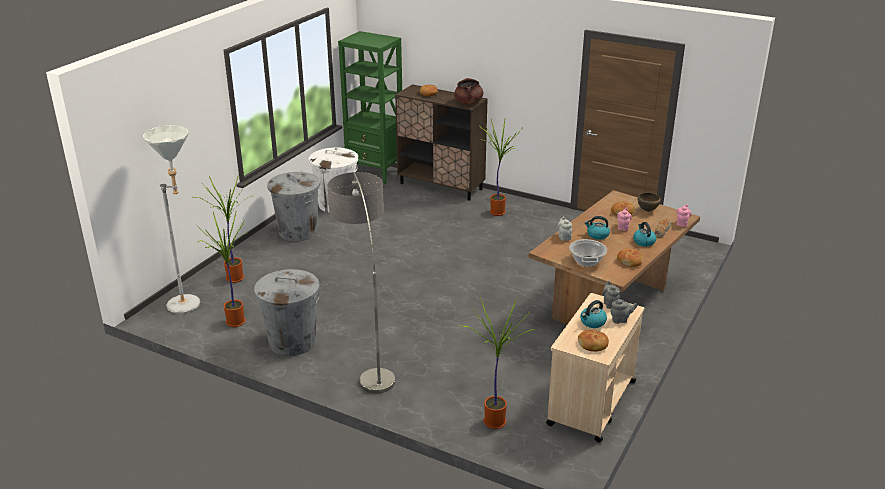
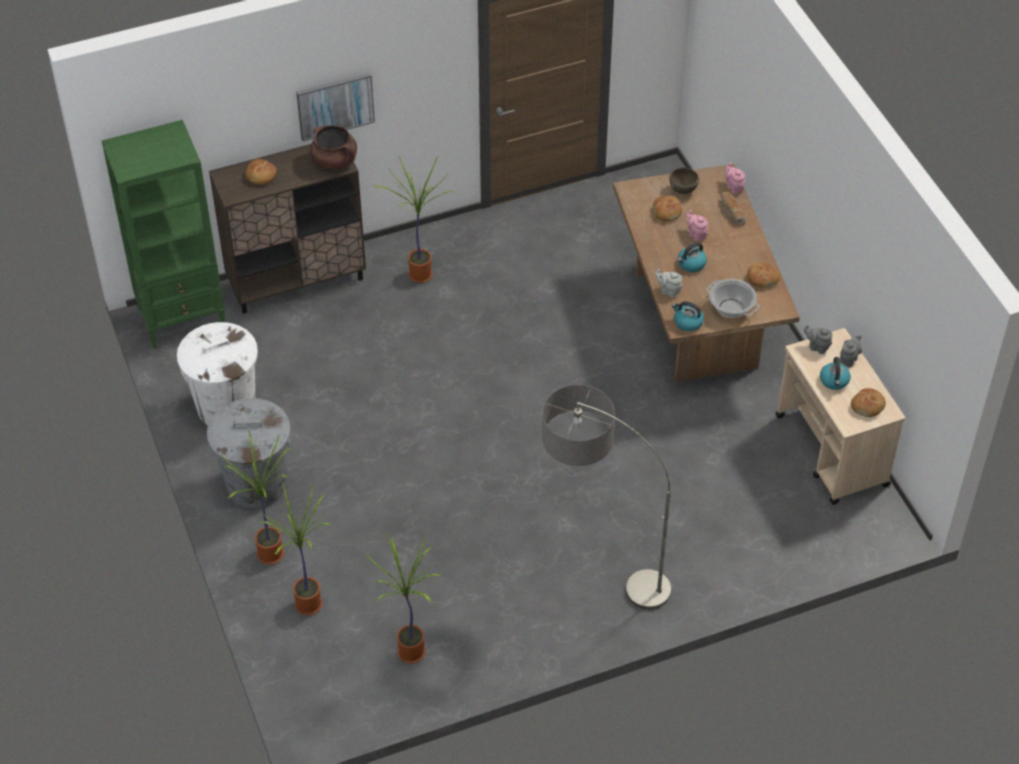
camera: 50 degrees left, 20 degrees up
(191, 304) = (325, 676): grey floor lamp -> none
(292, 342) = (504, 621): grey trash can -> none
(487, 73) = (335, 105): none -> picture
(492, 422) = (792, 541): potted plant -> potted plant (268, 555)
(643, 241) = (738, 241): kettle -> kettle (687, 322)

